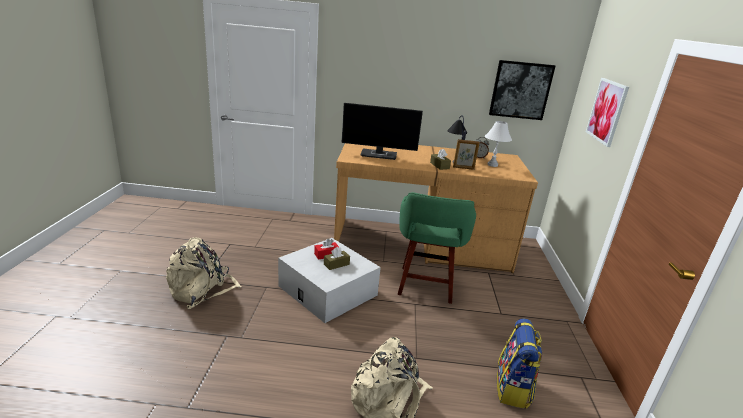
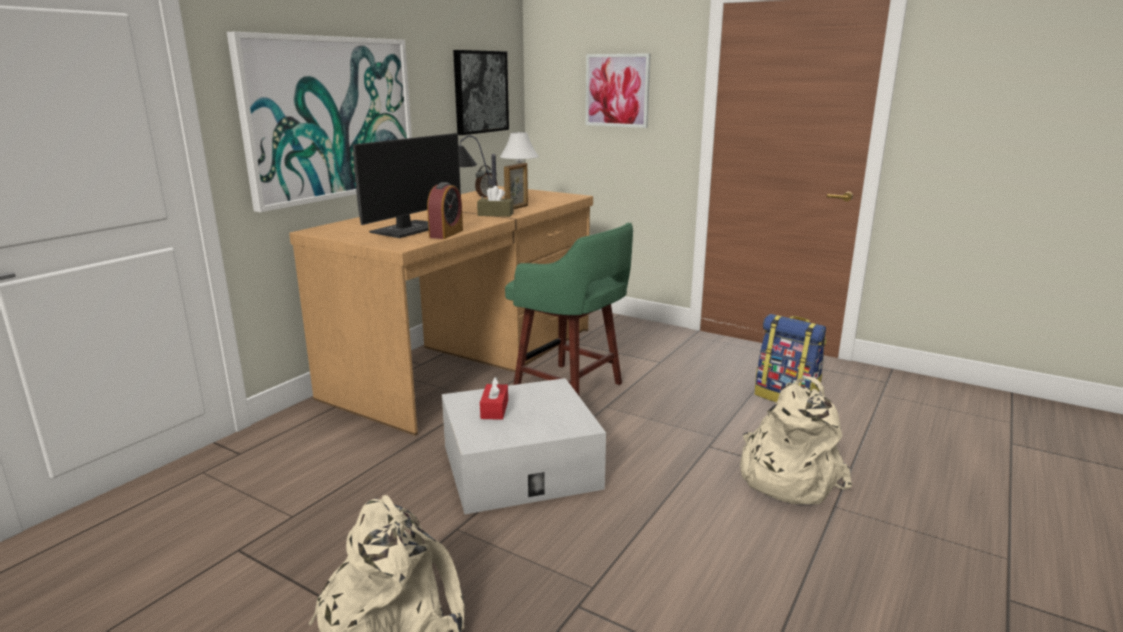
camera: 60 degrees left, 5 degrees down
(336, 264) = (531, 407): brown tissue box -> none
(381, 163) = (446, 234): none -> alarm clock
(389, 88) = (331, 118): none -> picture

